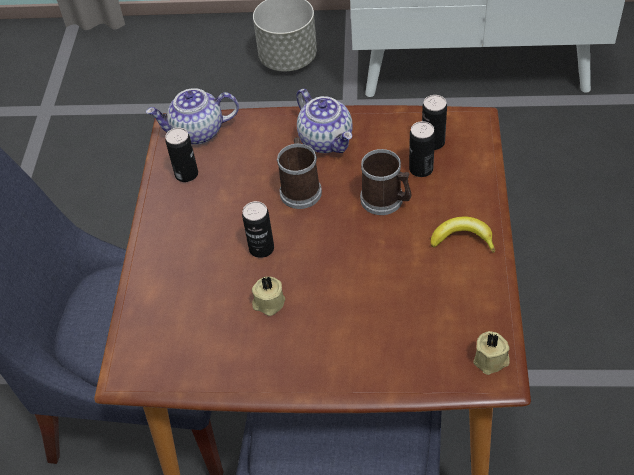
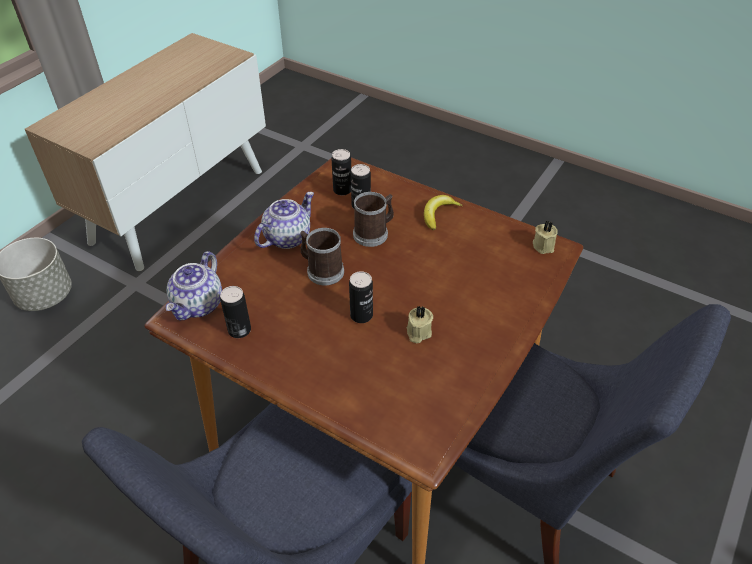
camera: 65 degrees left, 5 degrees down
(327, 140) = (287, 237): teapot -> teapot turned 45 degrees counterclockwise

